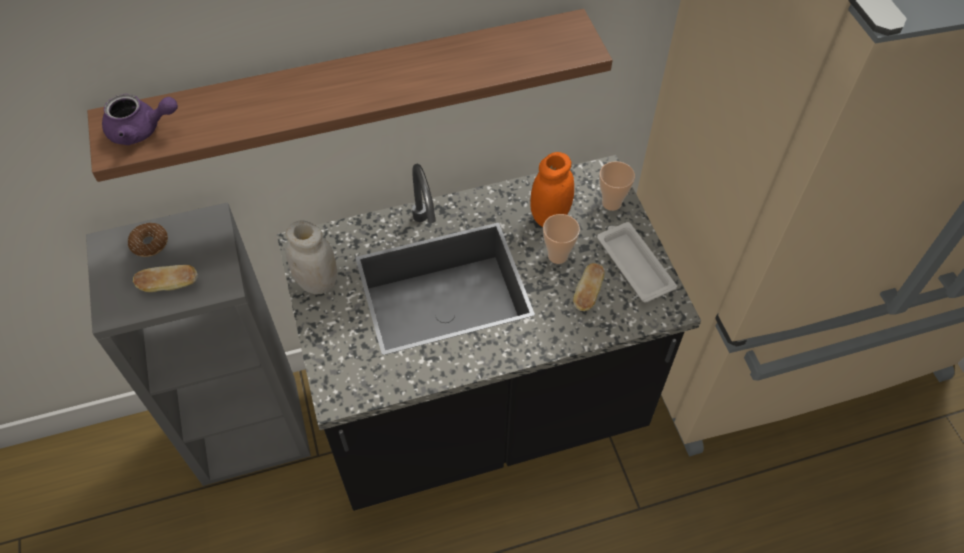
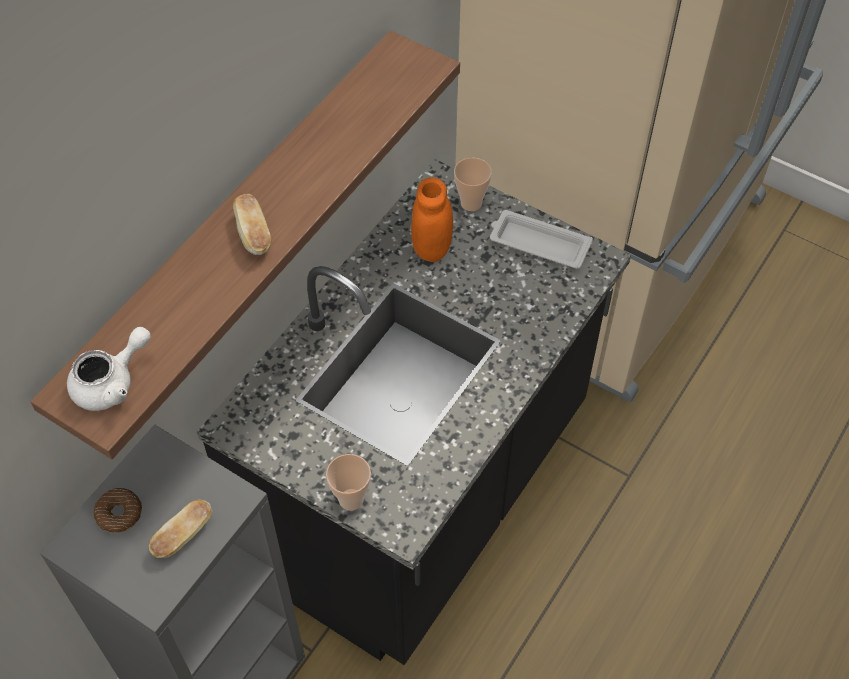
camera: 40 degrees left, 0 degrees up
(141, 130) = (112, 383): purple teapot -> white teapot
(317, 282) = (284, 446): white jar -> none
(557, 255) = (470, 278): cup -> cup (351, 499)
(588, 293) = (525, 293): bread -> bread (254, 234)

